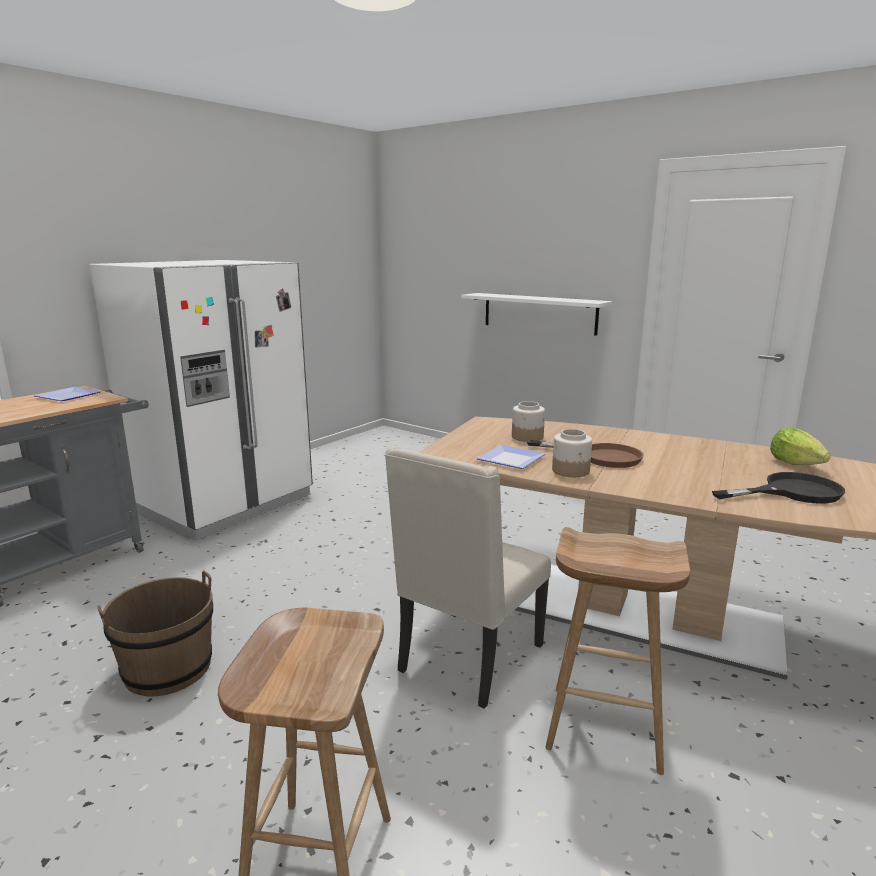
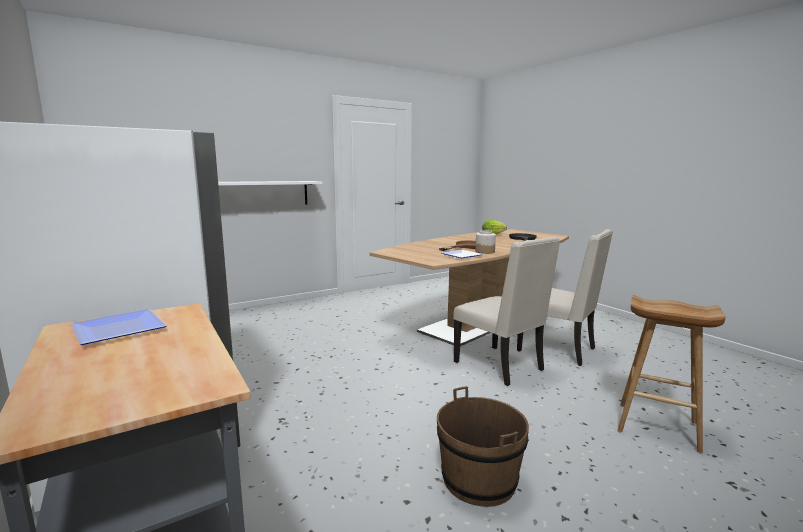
camera: 70 degrees left, 5 degrees down
(528, 437) = (424, 250): jar -> none
(603, 729) = (558, 350): brown stool -> beige chair

